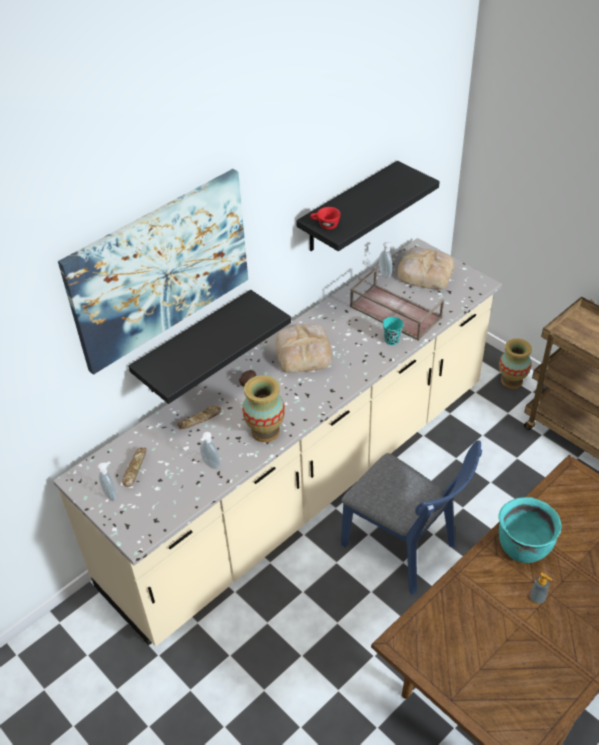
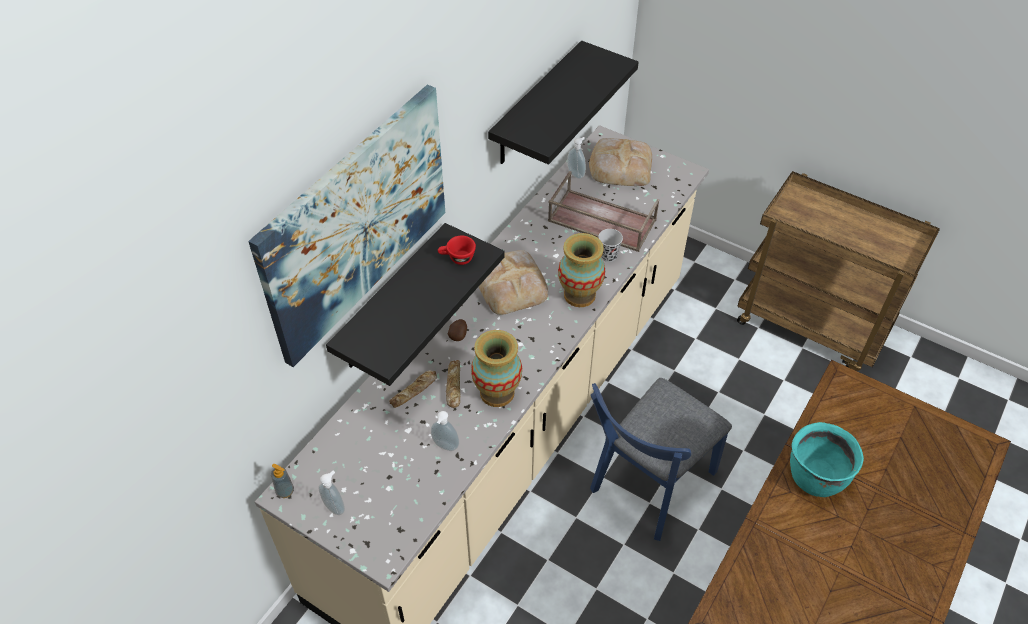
camera: 15 degrees left, 5 degrees up
(134, 469) = (353, 468): bread -> bread (453, 386)
(325, 225) = (525, 134): red cup -> red cup (457, 258)
(392, 340) = (608, 255): turquoise cup -> black cup
(405, 549) = (648, 487): blue chair -> blue chair turned 105 degrees clockwise
(511, 381) = (709, 270): vase -> vase (579, 295)
(537, 598) = (848, 534): soap dispenser -> soap dispenser (285, 491)

